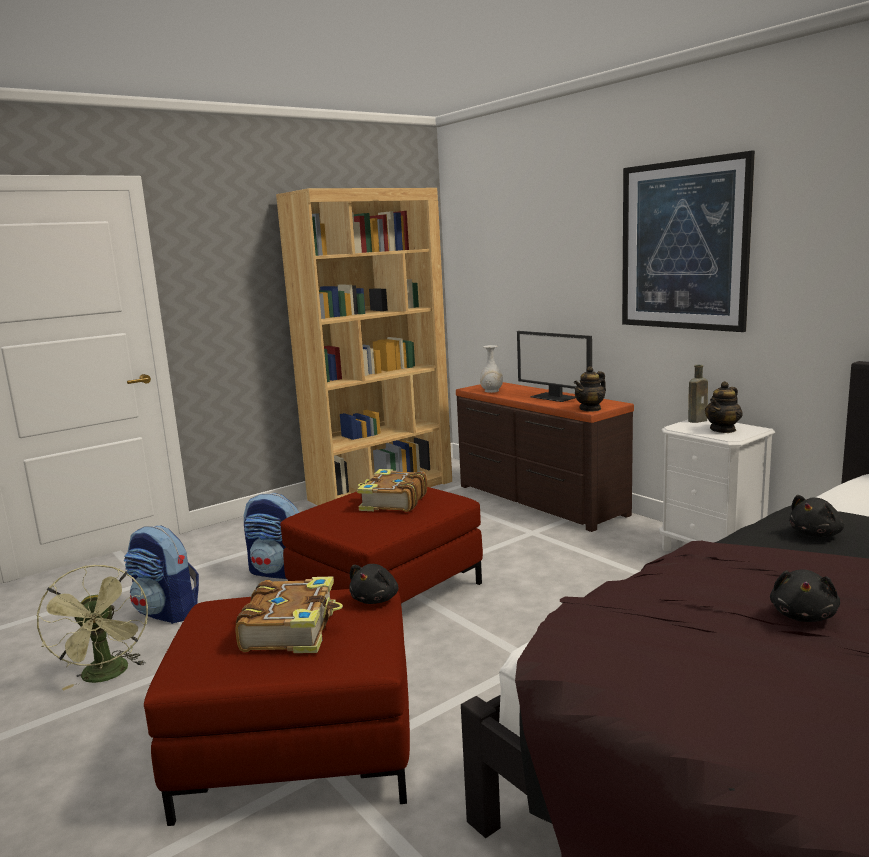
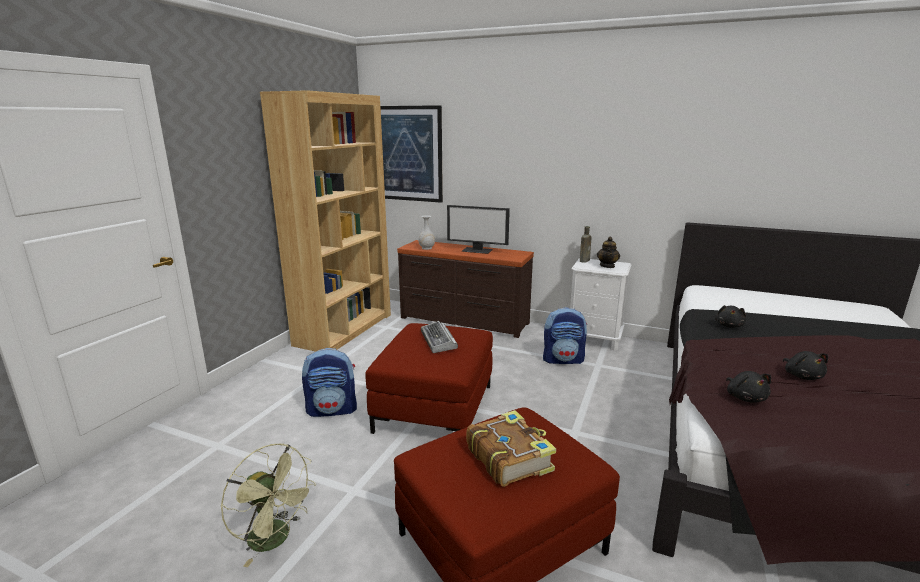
camera: 30 degrees left, 5 degrees up
(167, 612) = (269, 467): backpack -> backpack (563, 360)
(376, 599) = (531, 419): black plush toy -> black plush toy (745, 397)
(392, 502) = (438, 341): book -> keyboard
(590, 409) = (514, 257): teapot -> none
(683, 246) = (572, 150): picture -> picture (406, 154)

